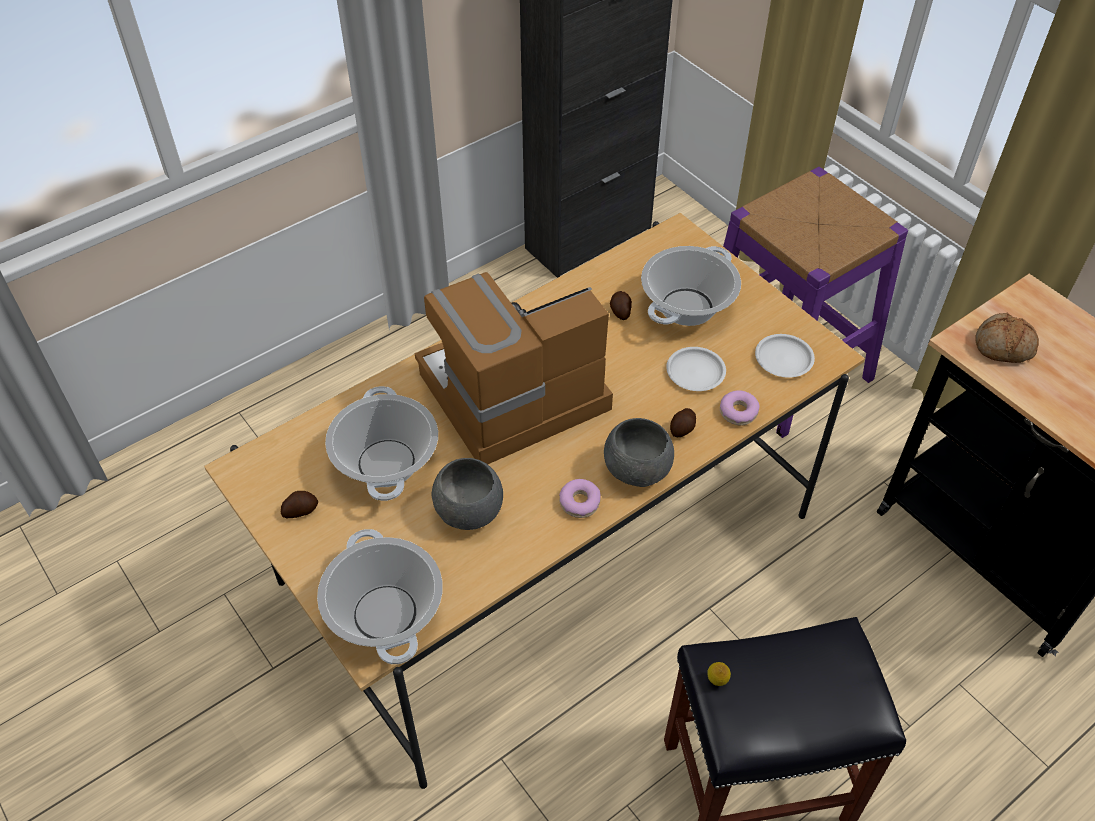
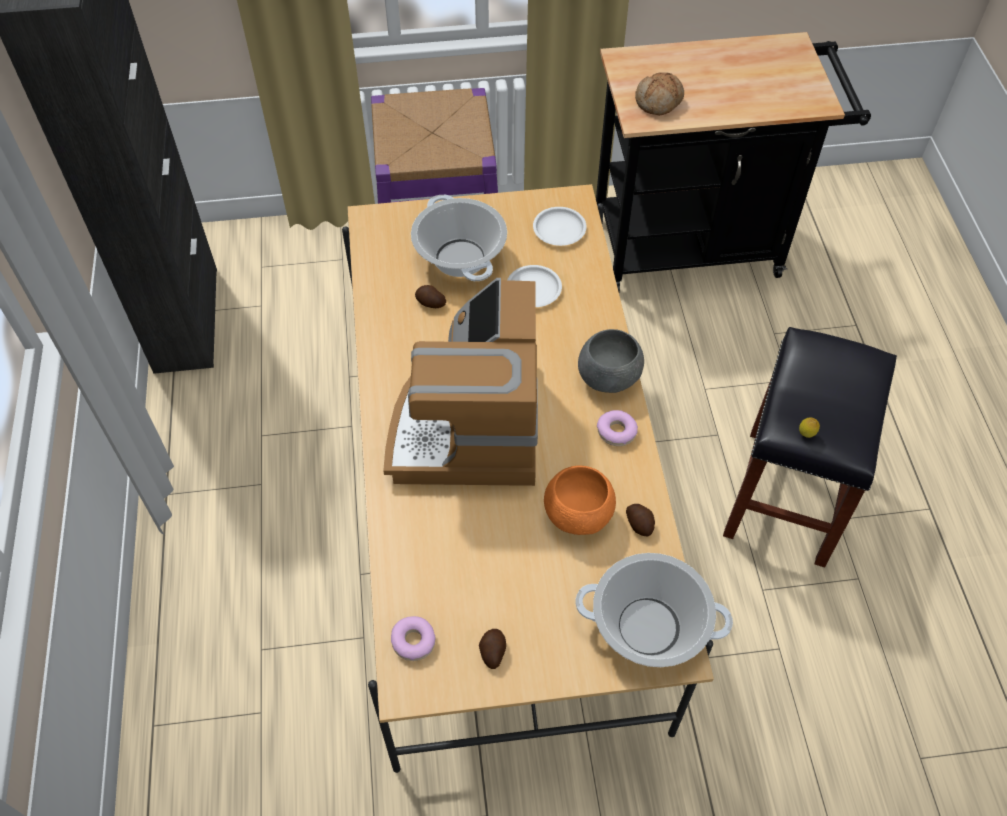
camera: 60 degrees left, 5 degrees up
(387, 463) = (482, 555): cooking pot -> none
(468, 512) = (577, 516): grey bowl -> orange bowl
(683, 428) = (586, 327): potato -> potato (639, 523)
(738, 412) = (592, 284): donut -> donut (413, 641)

